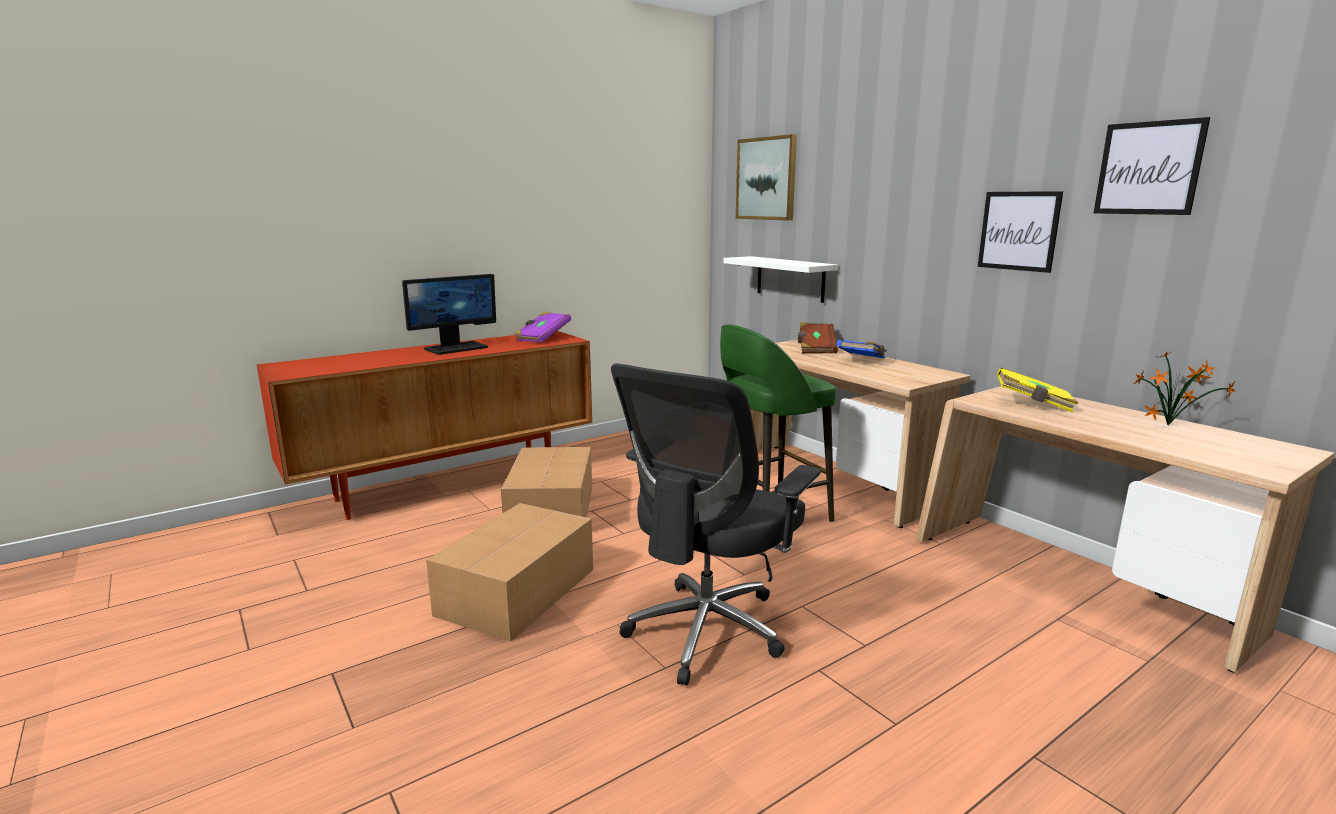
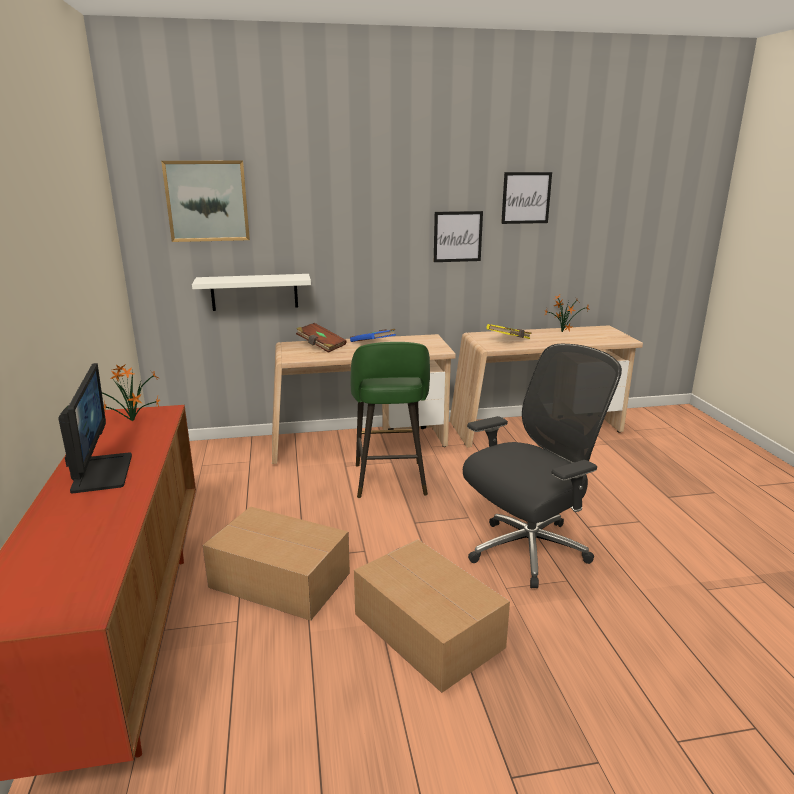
camera: 65 degrees left, 5 degrees up
(542, 338) = (130, 422): purple book -> potted plant
(706, 628) = (528, 551): office chair -> office chair turned 90 degrees counterclockwise

